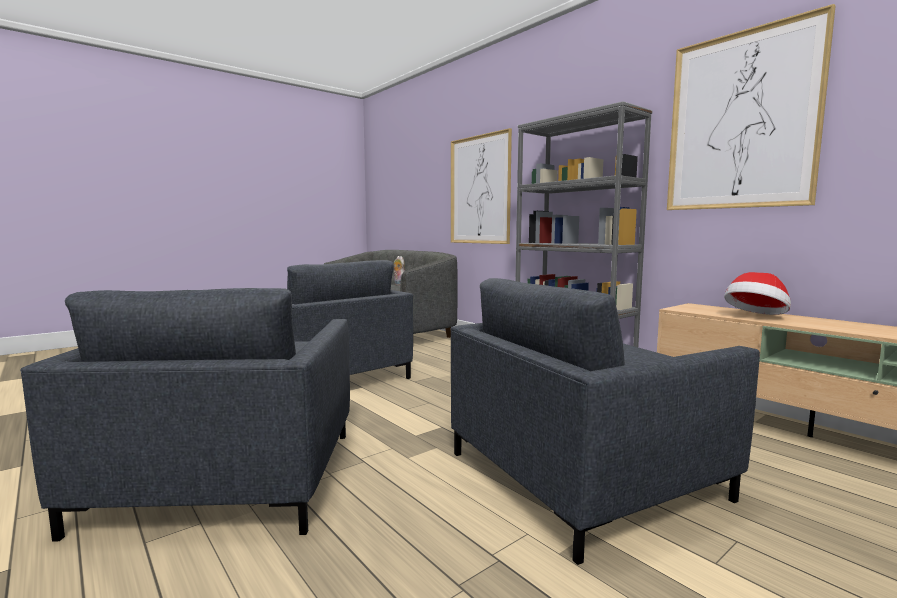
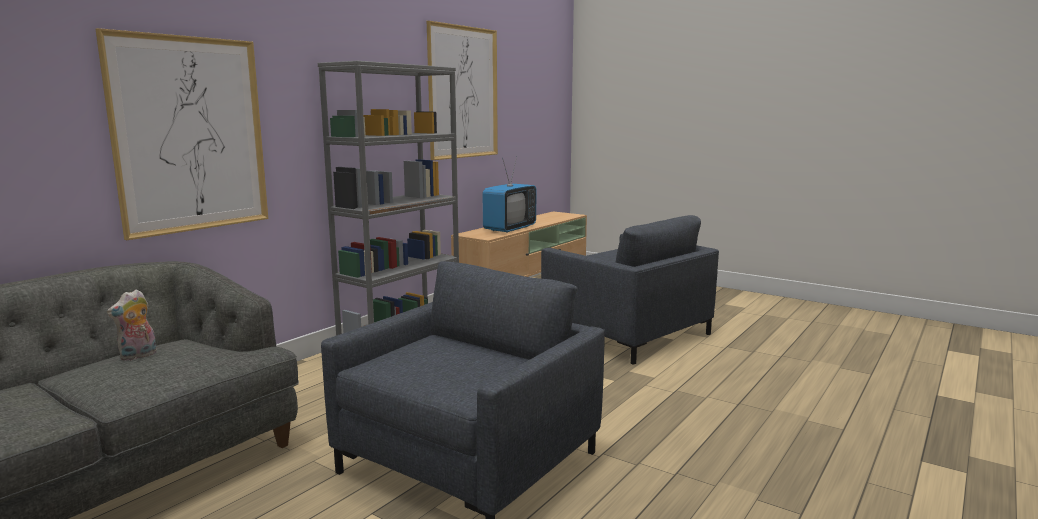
camera: 105 degrees left, 5 degrees up
(227, 478) = (758, 432): grey armchair -> none
(756, 316) = (509, 229): hat -> television

